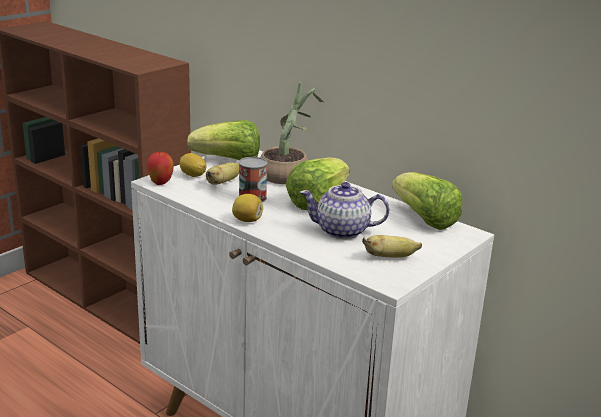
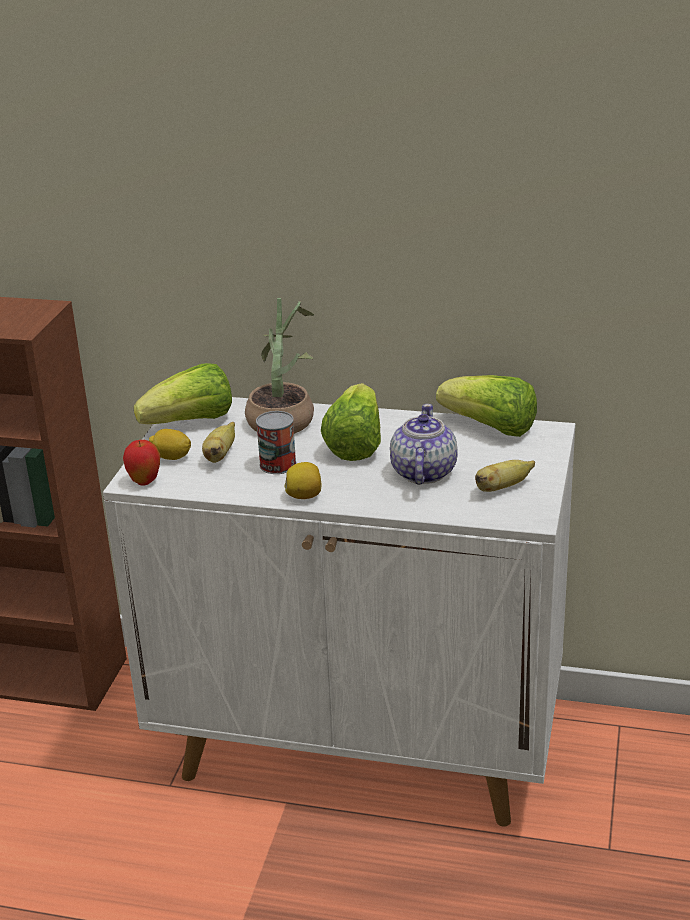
camera: 25 degrees left, 5 degrees up
(343, 231) = (422, 473): teapot -> teapot turned 120 degrees clockwise

